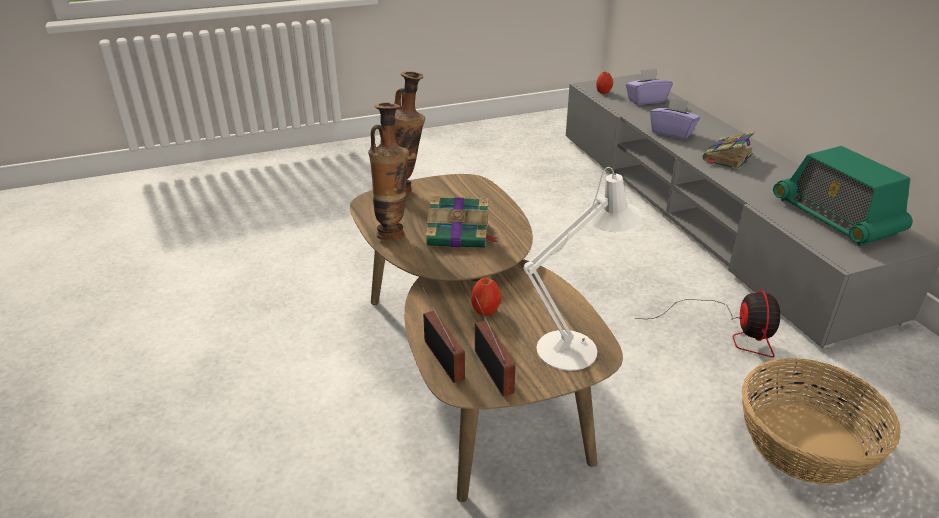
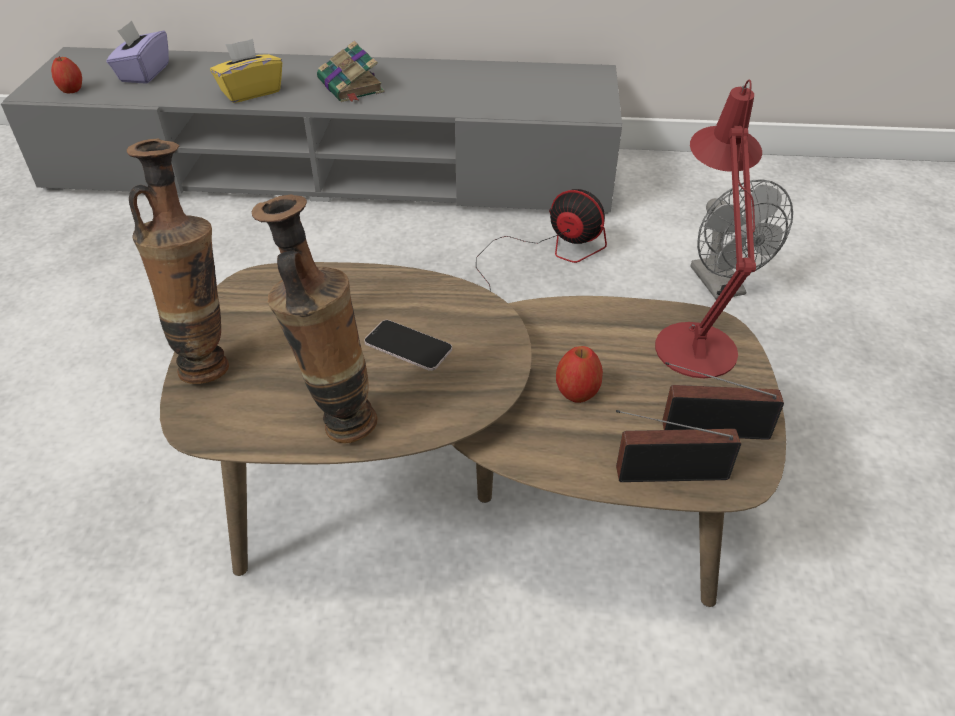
camera: 65 degrees left, 10 degrees up
(460, 235) = (408, 346): book -> phone
(575, 347) = (693, 341): white table lamp -> red table lamp
(672, 132) = (251, 92): purple tissue box -> yellow tissue box
(806, 442) = (722, 287): basket -> grey fan
(835, 217) = (525, 86): radio -> none

